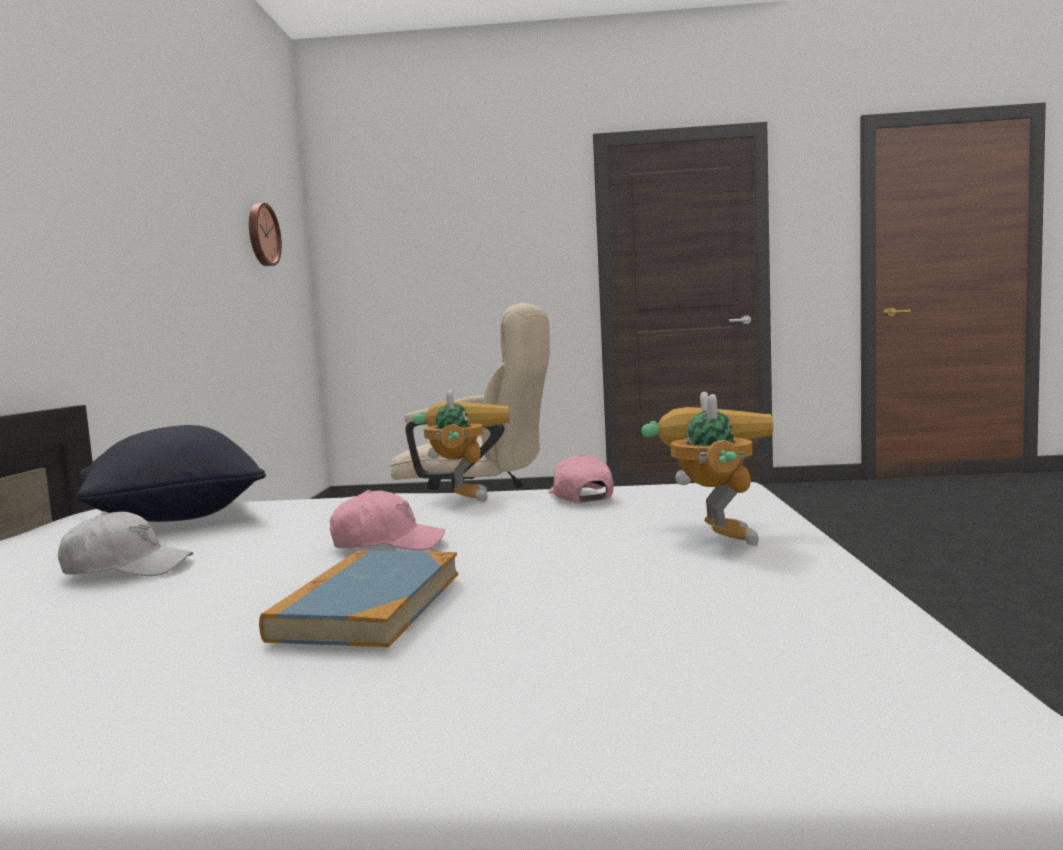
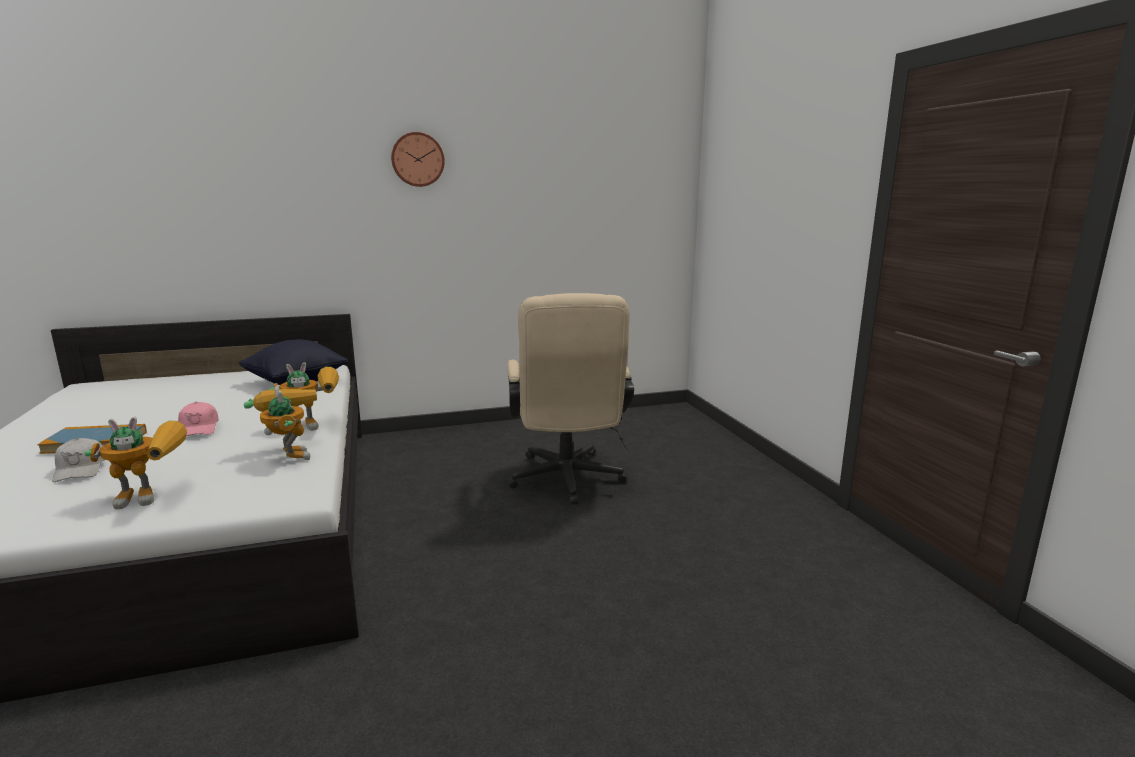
camera: 70 degrees right, 10 degrees up
(127, 568) = (196, 397): white cap -> white cap (80, 469)
(262, 235) = (597, 191): wall clock -> wall clock (417, 159)
(580, 497) = (288, 454): pink cap -> toy robot

